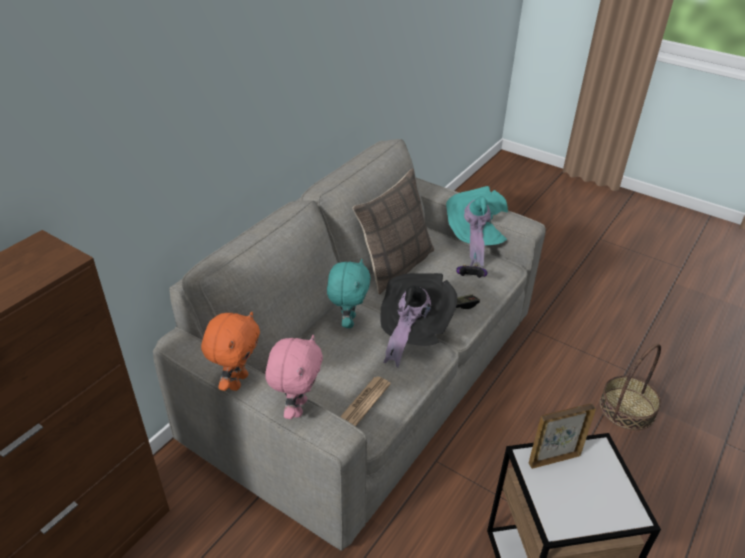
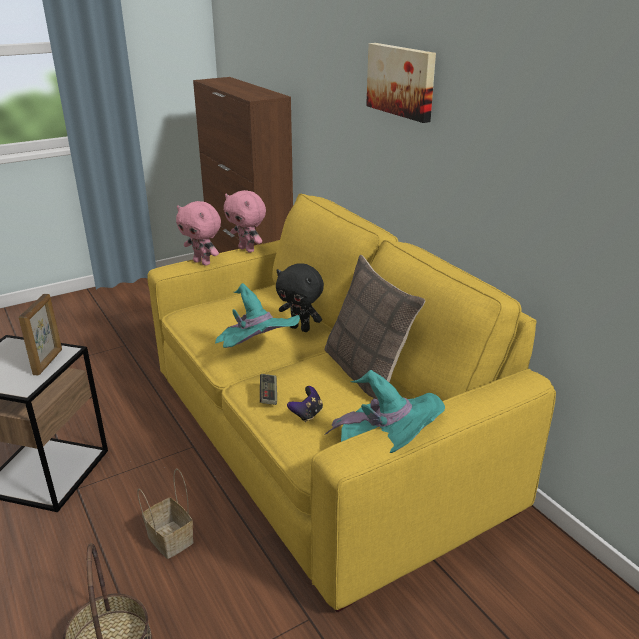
camera: 115 degrees right, 10 degrees down
(234, 72) = (402, 81): none -> picture
(237, 381) = (247, 249): orange plush toy -> pink plush toy
(348, 321) = (300, 328): turquoise plush toy -> black plush toy
(364, 402) = (203, 314): newspaper -> none
(369, 375) = (321, 437): grey sofa -> yellow sofa
(412, 332) = (256, 353): black hat -> turquoise hat
(537, 422) = (168, 539): none -> basket

